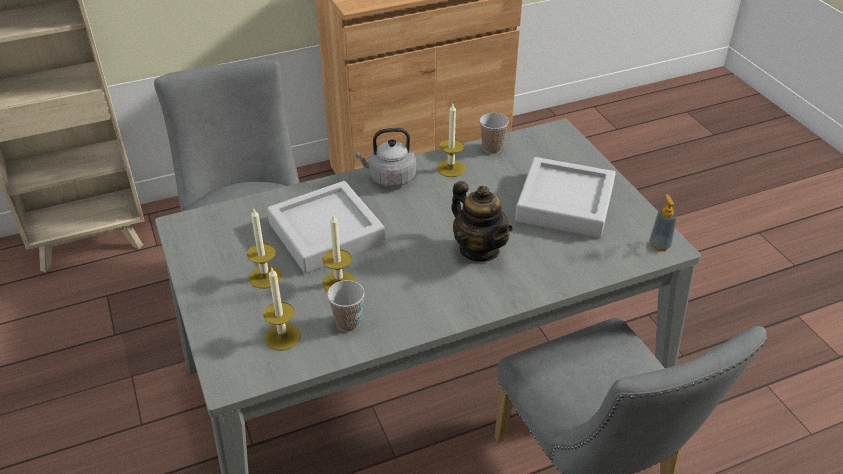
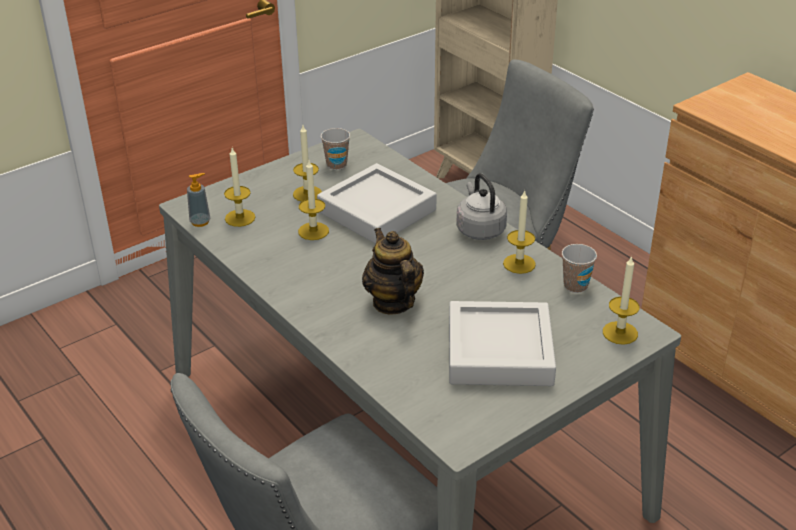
camera: 75 degrees right, 5 degrees down
(348, 322) = (265, 245): cup -> cup (336, 165)
(479, 249) = (393, 302): teapot -> teapot turned 120 degrees clockwise
(556, 142) = (620, 333): none -> candle
(659, 245) = (458, 433): soap dispenser -> soap dispenser (200, 222)

